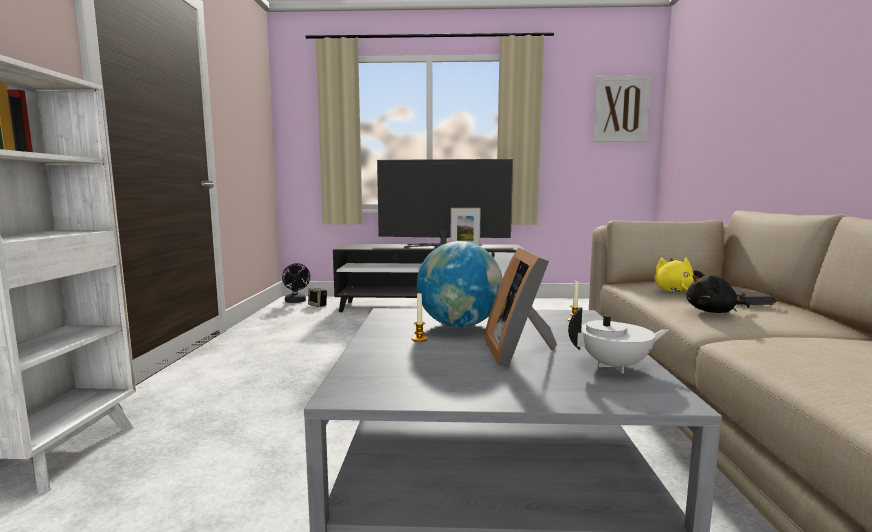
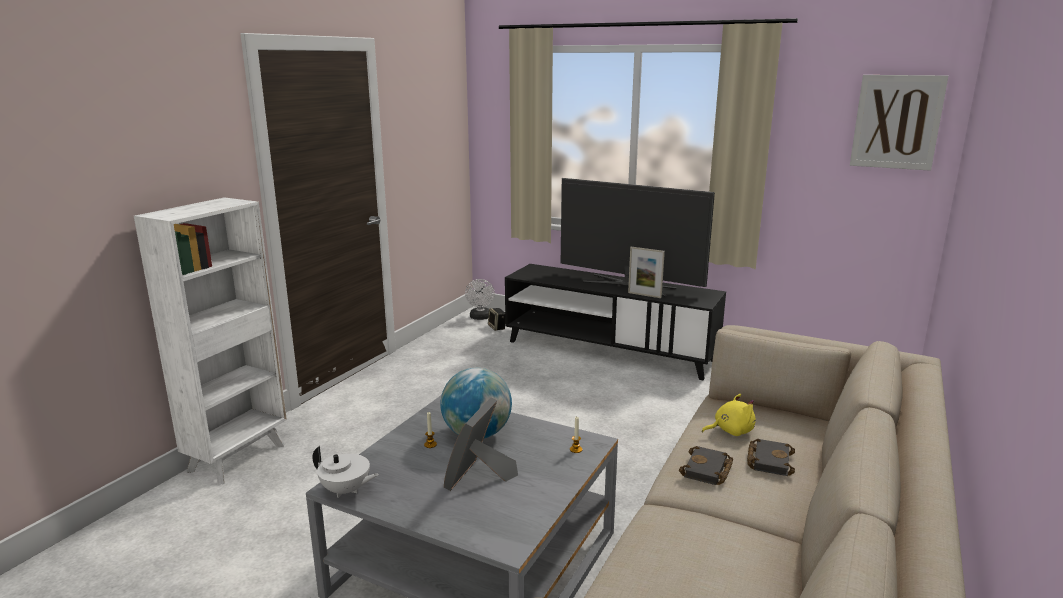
camera: 25 degrees right, 10 degrees up
(296, 301) = (480, 318): black fan -> white fan
(615, 366) = (522, 510): white teapot -> white teapot (346, 490)
(674, 291) = (730, 431): yellow plush toy -> yellow plush toy turned 45 degrees clockwise
(713, 311) = (707, 471): black plush toy -> black book

